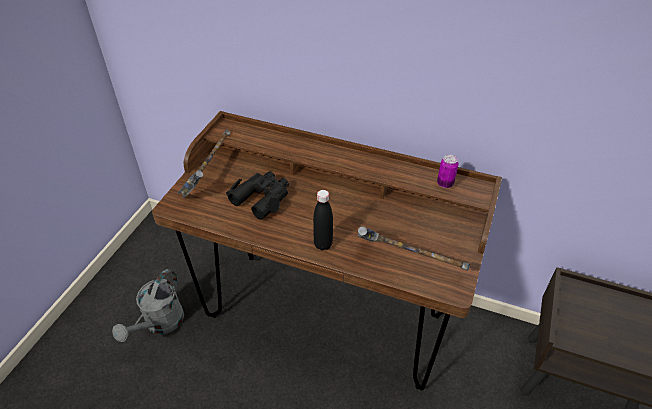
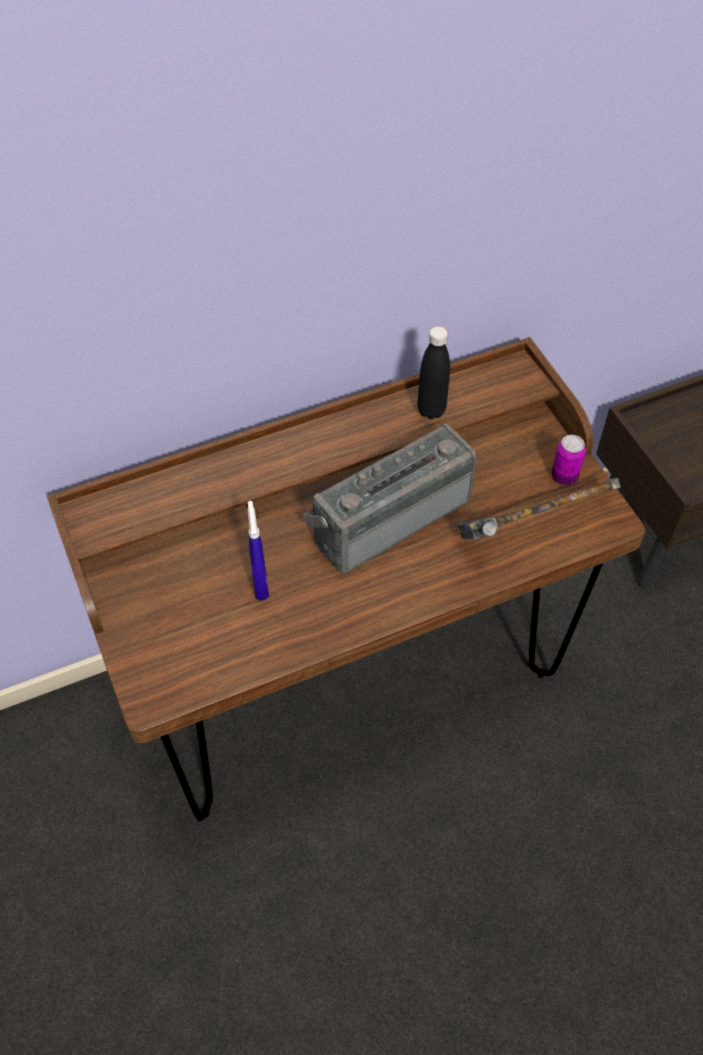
camera: 45 degrees left, 10 degrees up
(160, 324) = (140, 895): grey watering can -> none
(210, 176) = (144, 610): hammer -> none
(262, 198) = (260, 583): black binoculars -> blue spray bottle
(323, 244) = (416, 584): black bottle -> black bottle (431, 410)
(346, 210) = (388, 516): none -> radio
(445, 183) = (478, 391): can -> can (564, 476)

